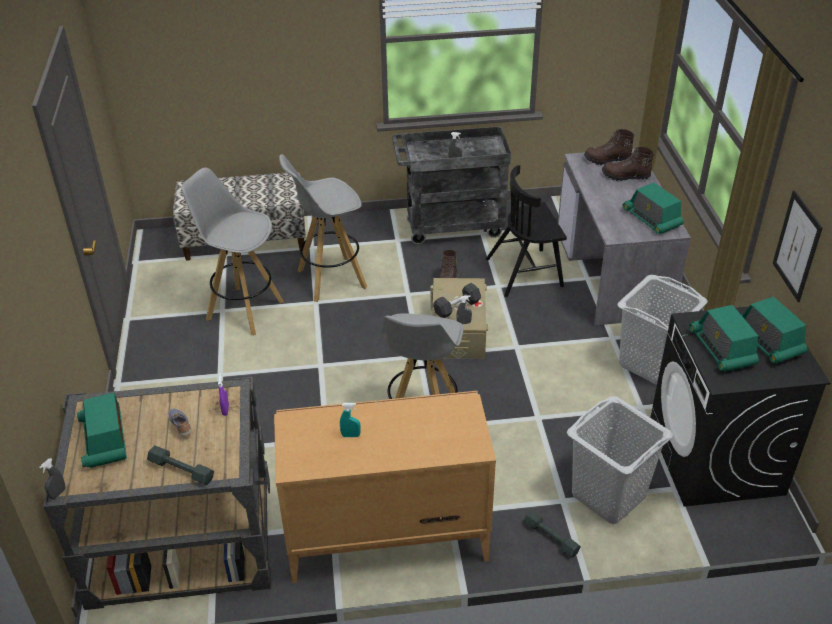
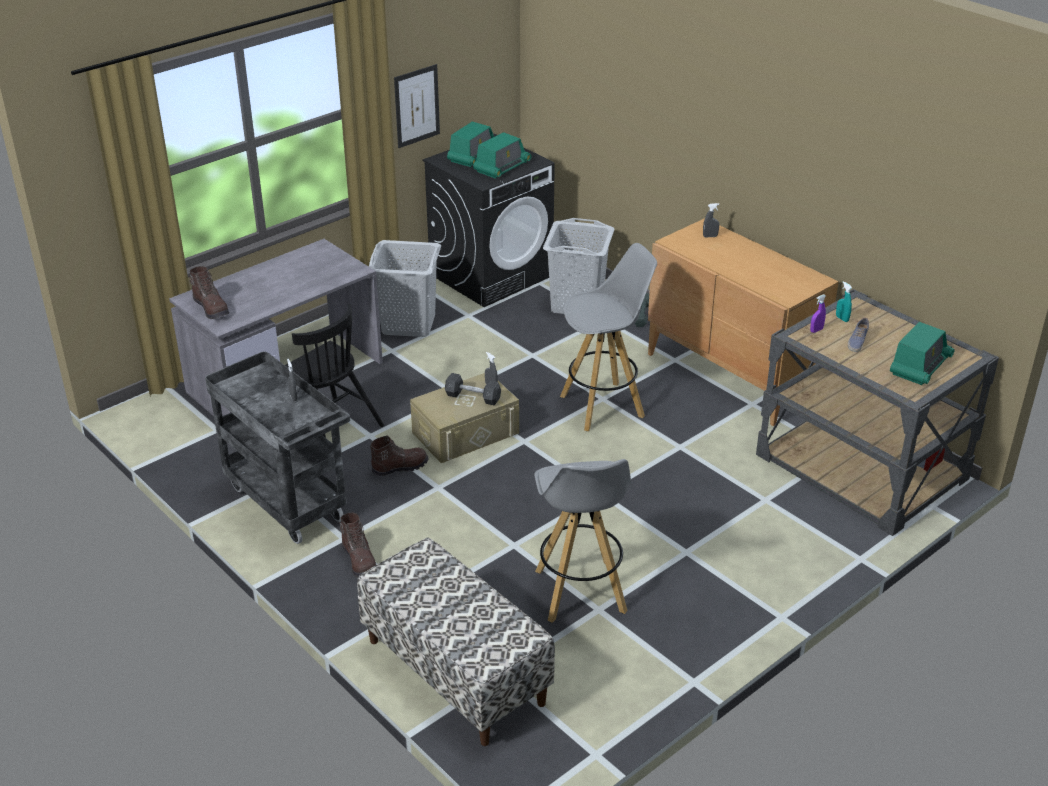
camera: 125 degrees left, 5 degrees down
(58, 493) = (983, 357): grey spray bottle -> grey spray bottle (710, 236)
(181, 470) = (887, 320): grey dumbbell -> none
(330, 279) = (464, 555): grey stool -> none
(350, 435) = (761, 271): turquoise spray bottle -> turquoise spray bottle (842, 319)
(625, 176) = (240, 290): brown boot -> brown boot (359, 560)
(652, 219) = (309, 260): radio -> none

